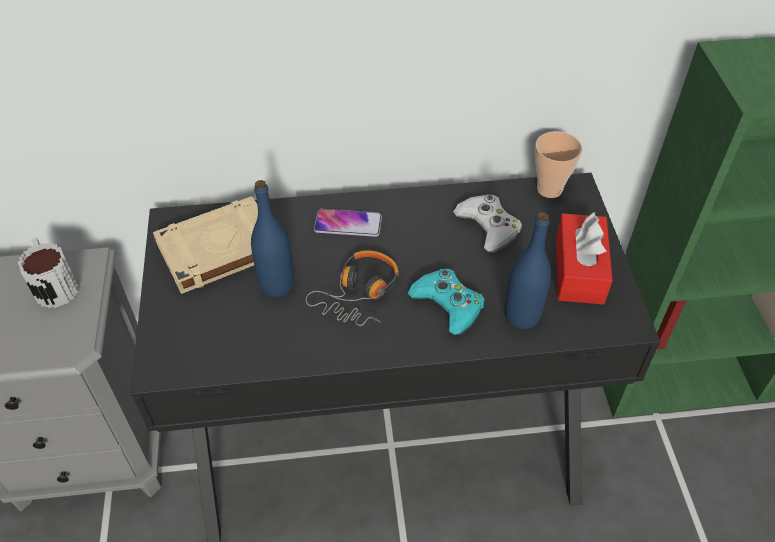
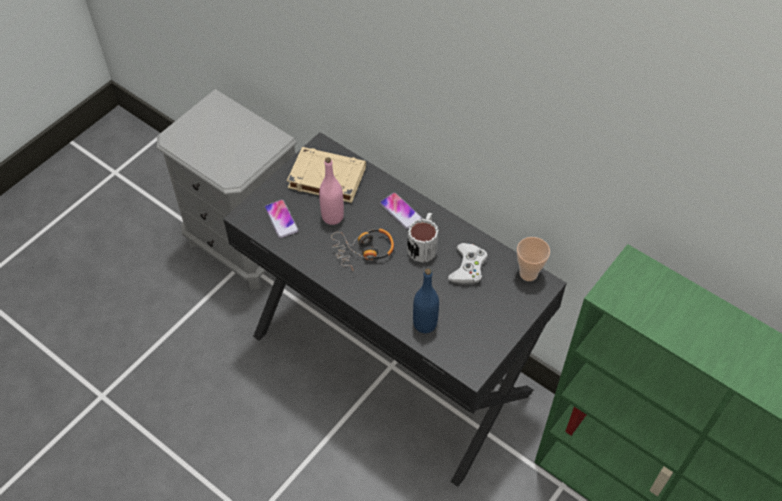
camera: 45 degrees right, 5 degrees up
(54, 284) = (253, 140): mug -> mug (424, 244)
(214, 334) = (281, 219): none -> phone
(277, 285) = (332, 217): blue bottle -> pink bottle
(448, 304) = (397, 289): turquoise game controller -> none
(579, 270) = (484, 326): red tissue box -> none

